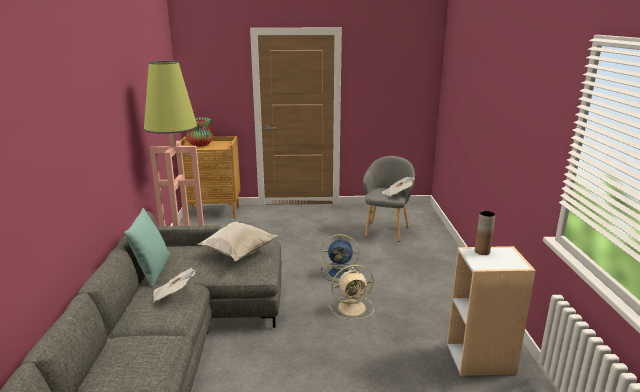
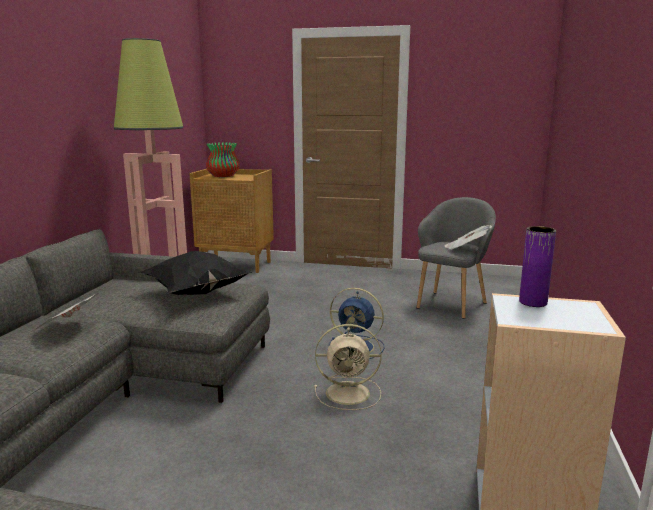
camera: 15 degrees right, 5 degrees down
(152, 271) = (73, 301): turquoise pillow -> none
(238, 254) = (195, 293): white pillow -> black pillow
(482, 251) = (533, 302): brown vase -> purple vase

